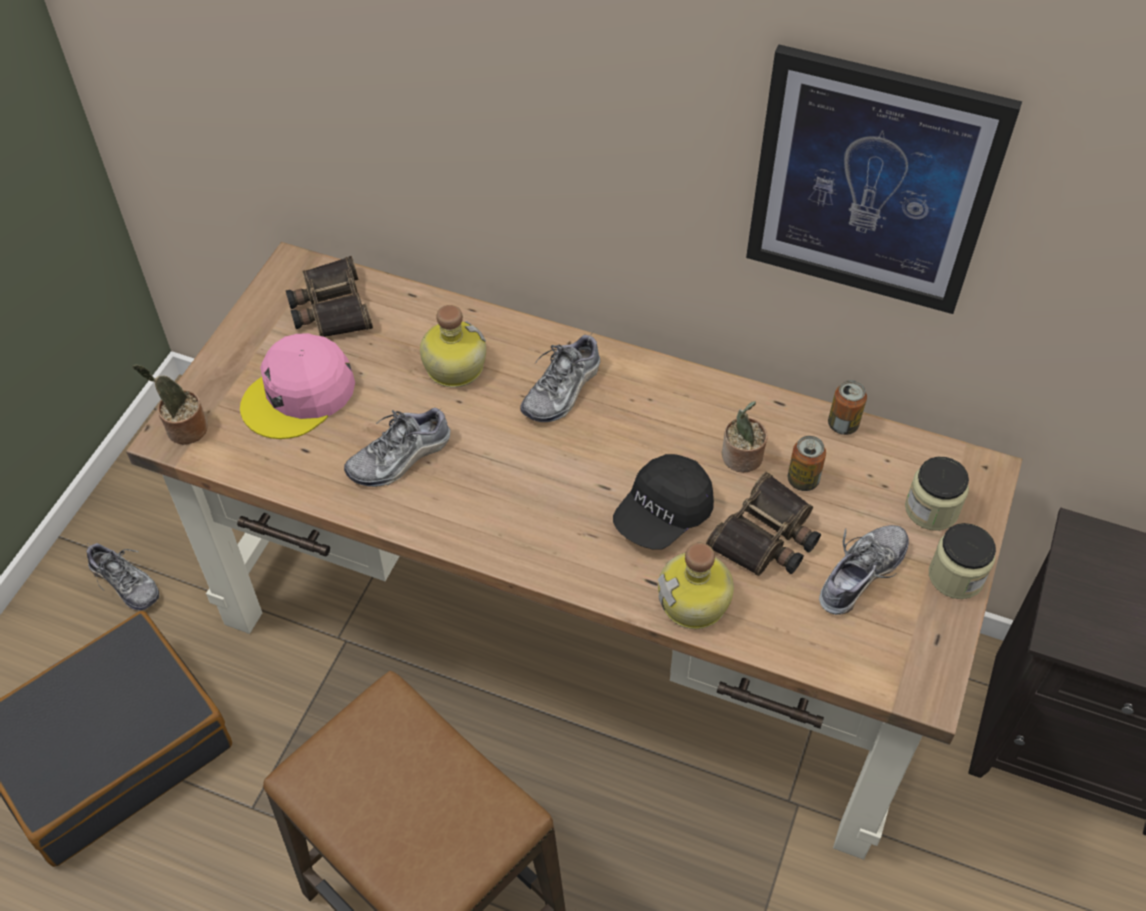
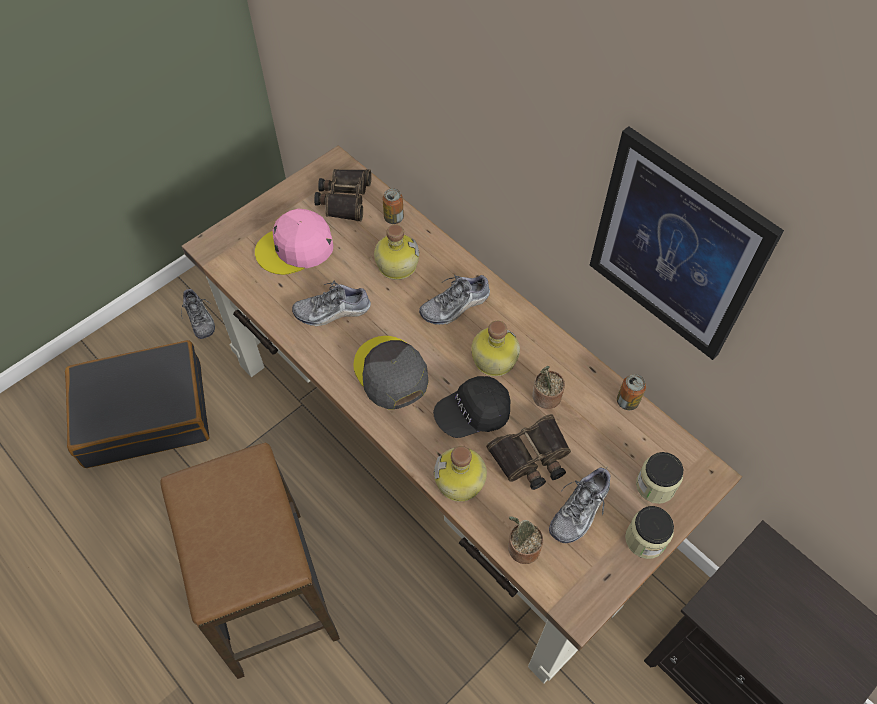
camera: 25 degrees right, 5 degrees up
(184, 429) = (219, 245): potted plant -> potted plant (521, 548)
(525, 506) = (390, 373): none -> grey cap
(649, 437) = (492, 359): none -> bottle
(803, 480) = (578, 429): can -> can (393, 218)
(860, 574) = (580, 510): shoe -> shoe turned 150 degrees clockwise

